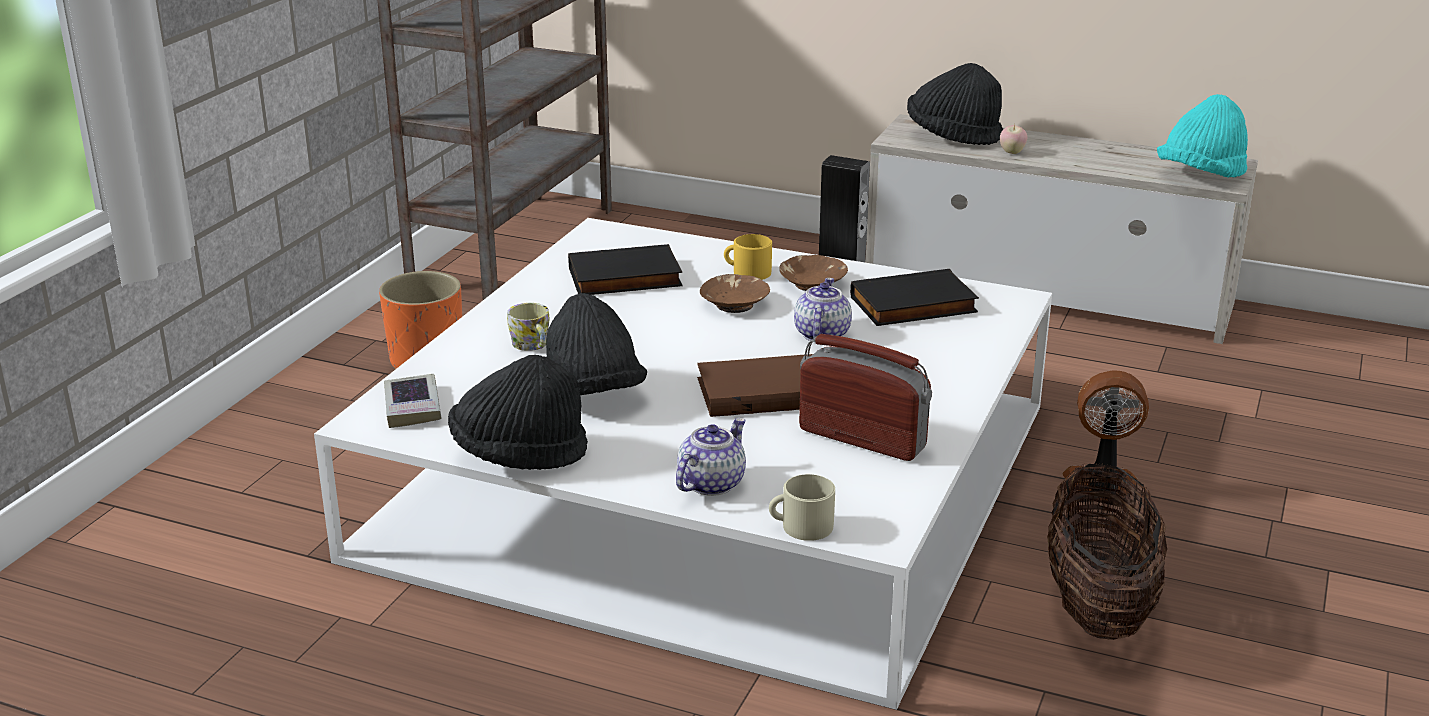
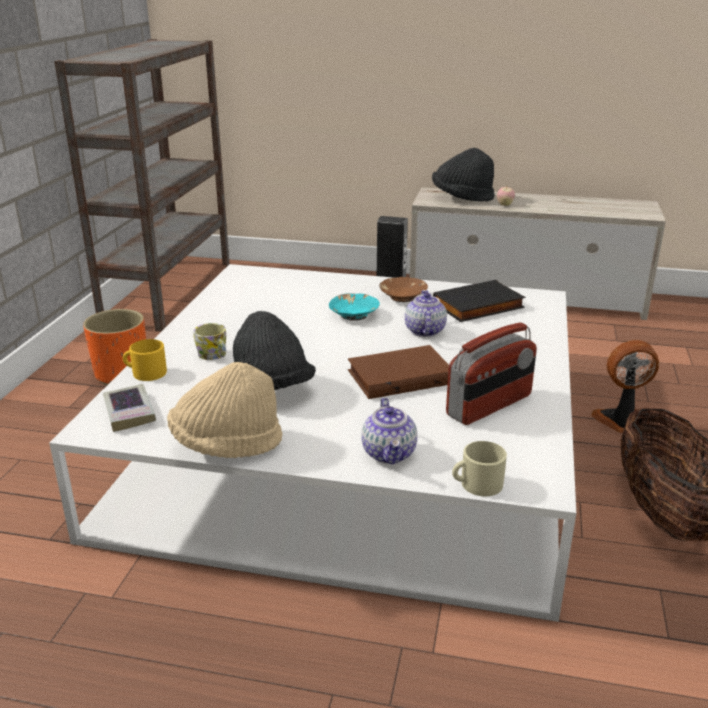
camera: 10 degrees left, 0 degrees up
(519, 455) = (227, 445): black hat -> beige hat
(624, 278) = (268, 302): black book -> none
(711, 483) = (390, 453): teapot -> teapot turned 150 degrees clockwise
(735, 304) = (354, 314): brown bowl -> turquoise bowl
(747, 272) = (354, 292): yellow mug -> yellow mug (145, 372)
(862, 438) = (490, 406): radio -> radio turned 120 degrees clockwise
(1201, 176) = (630, 212): turquoise hat -> none

